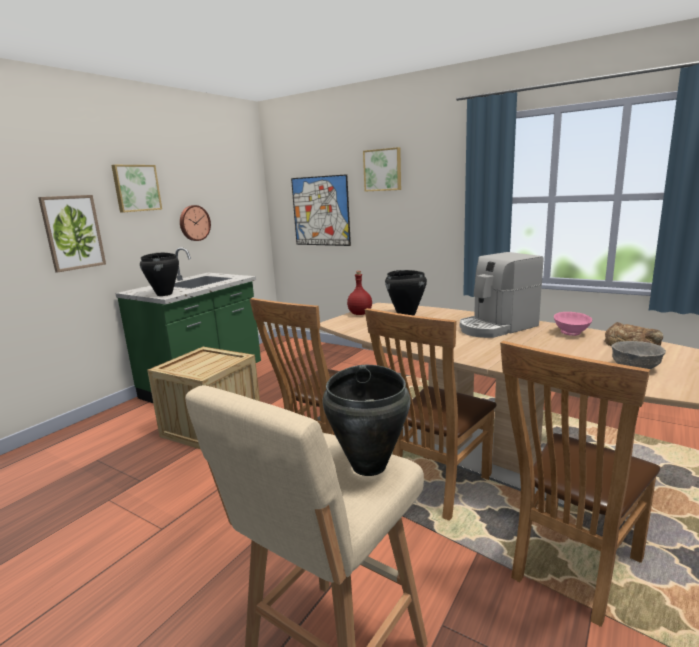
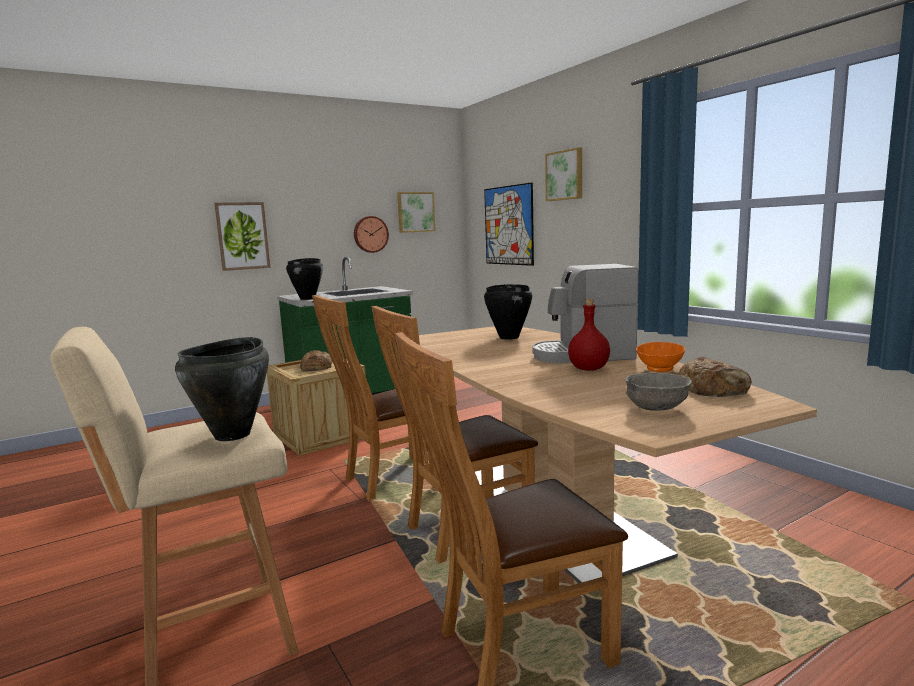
camera: 25 degrees right, 5 degrees down
(136, 188) = (309, 197): picture -> picture (415, 212)
(203, 362) = (316, 366): none -> bread
(360, 314) = (468, 332): red bottle -> red bottle (589, 369)
(570, 333) = (658, 369): pink bowl -> orange bowl

